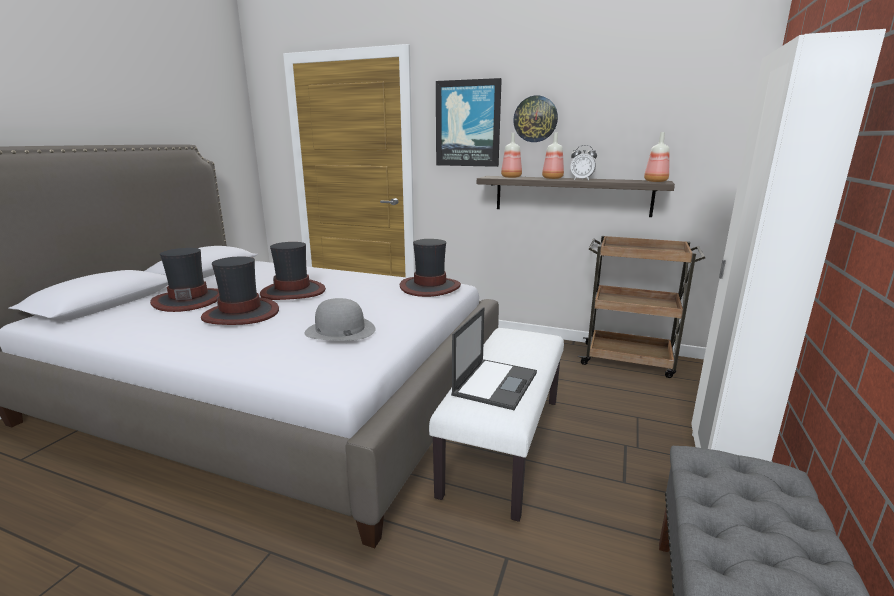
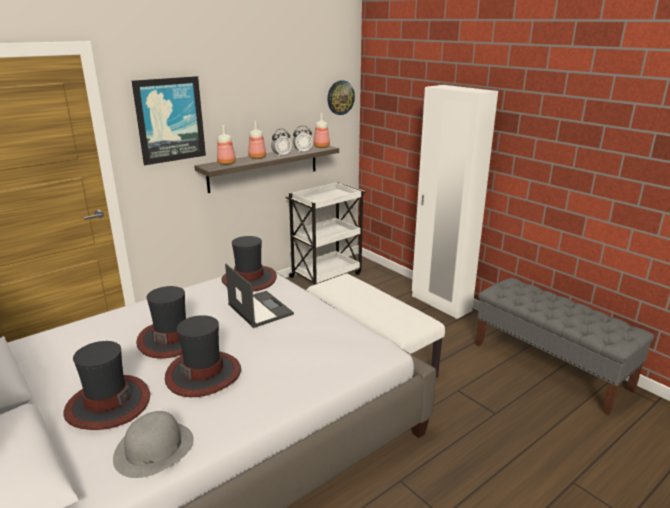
camera: 60 degrees left, 5 degrees up
(340, 330) = (306, 333): grey hat -> grey hat (154, 449)
(495, 383) = (392, 312): laptop -> laptop (259, 309)
(535, 119) = (229, 109): wall clock -> wall clock (340, 97)
(616, 181) = (302, 151): none -> alarm clock
(629, 360) = (326, 275): brown cart -> white cart

